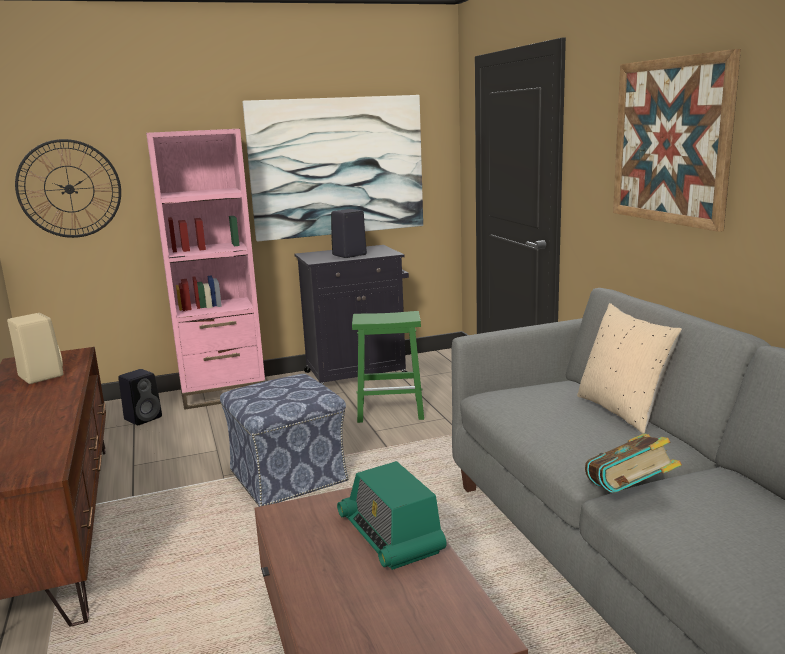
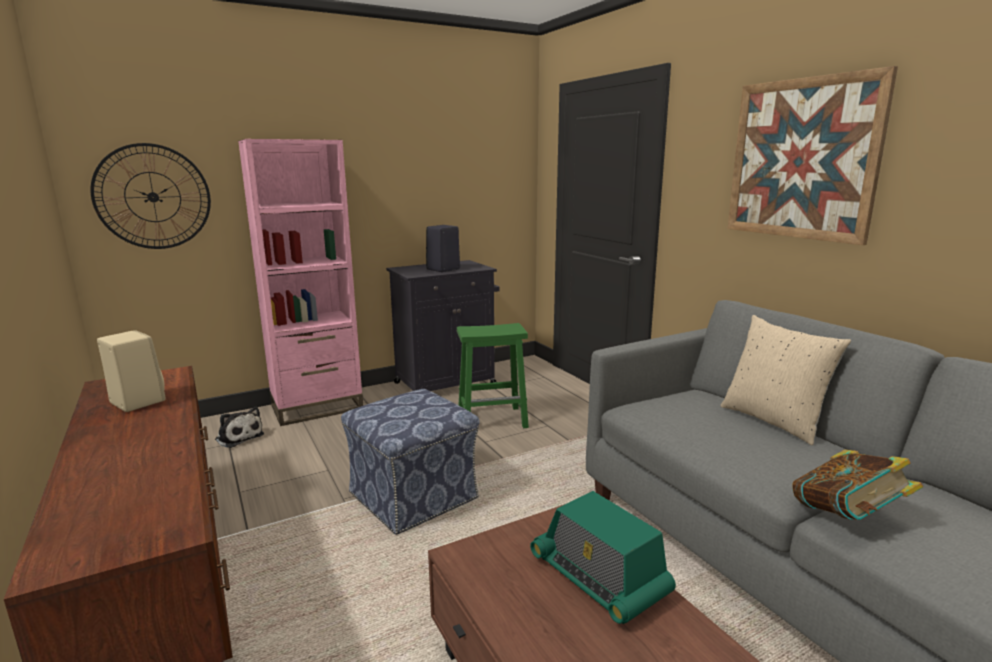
camera: 10 degrees left, 0 degrees up
(144, 418) = (238, 437): black speaker -> plush toy
(337, 167) = (428, 184): picture -> none

